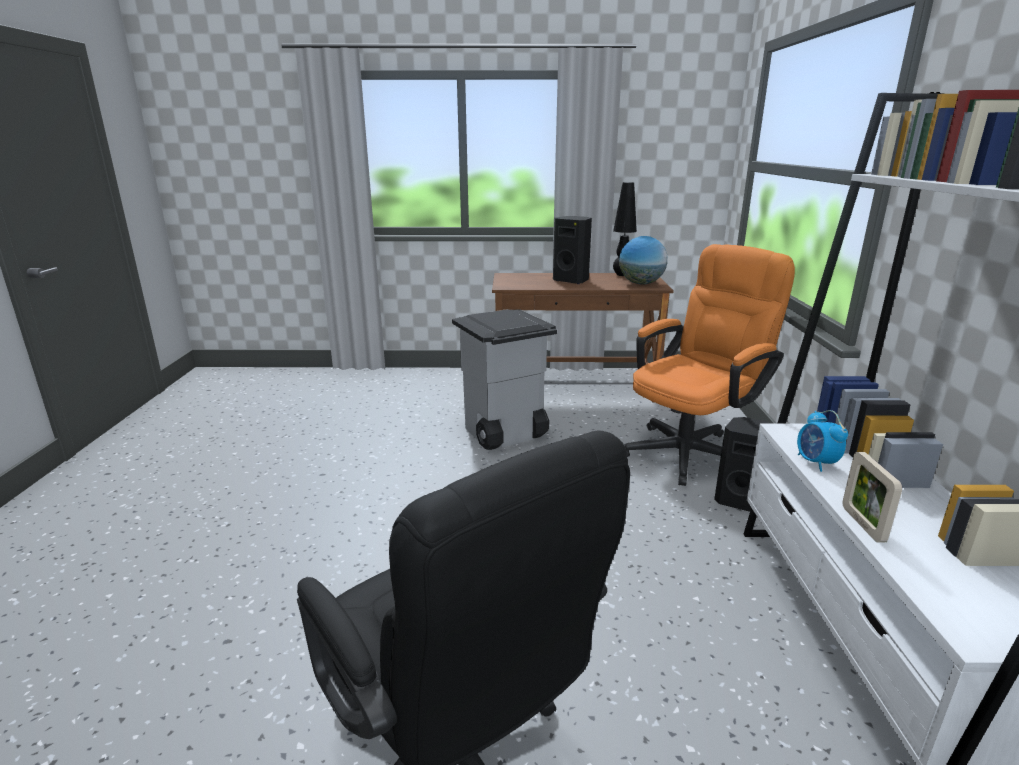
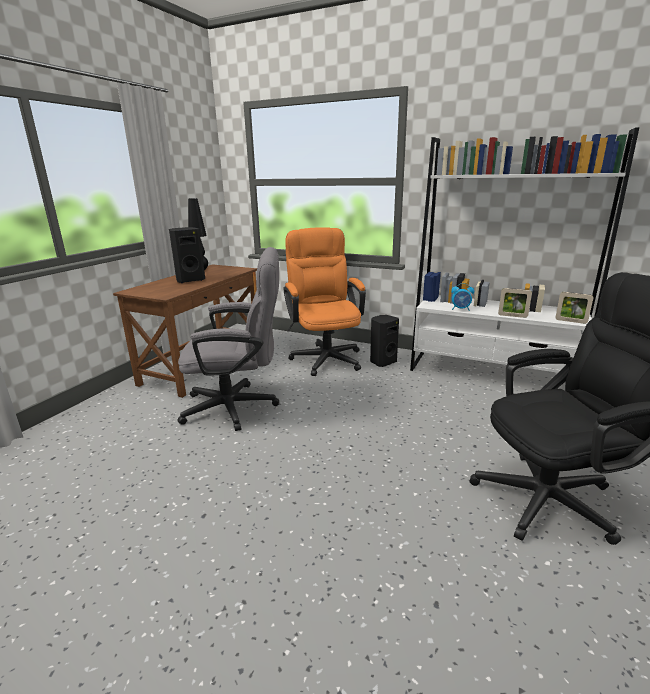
camera: 65 degrees left, 0 degrees up
(504, 434) = (239, 407): grey trash can -> grey office chair
(641, 283) = (231, 270): globe -> none
(956, 616) = (571, 321): none -> picture frame

